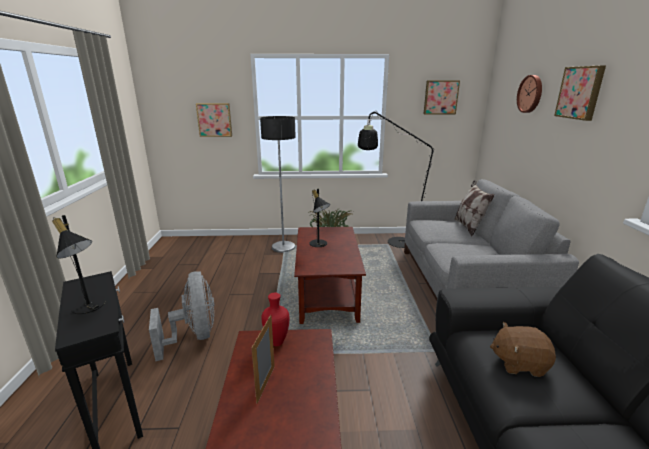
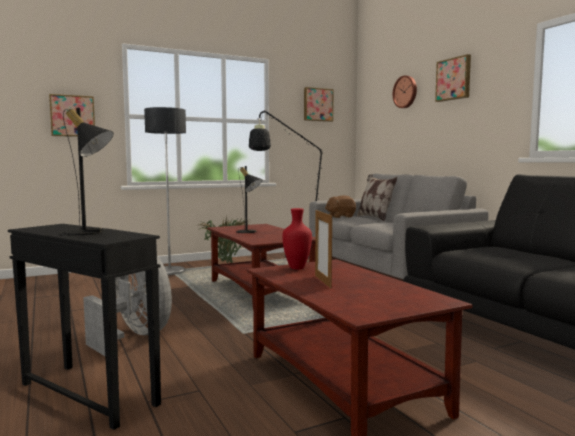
camera: 25 degrees left, 15 degrees down
(519, 363) = (501, 255): brown plush toy -> brown plush toy (340, 217)

